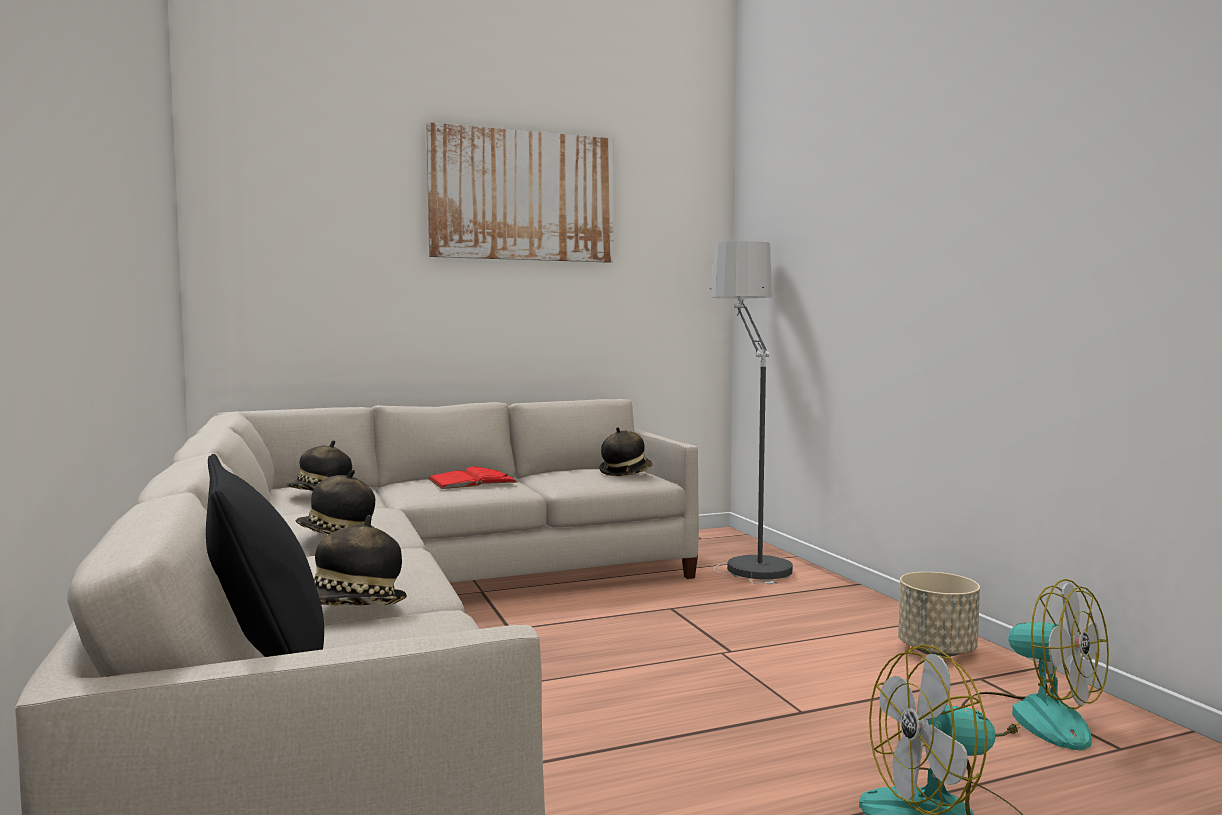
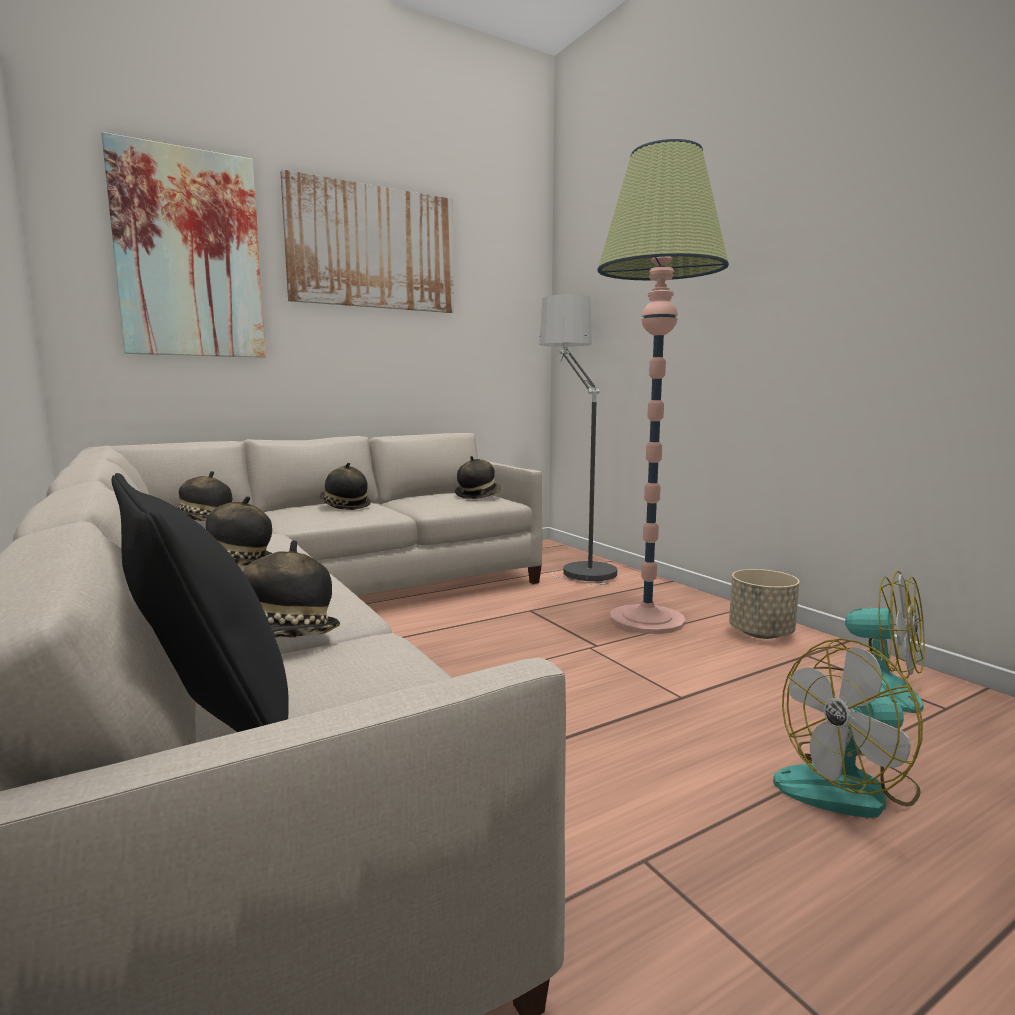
camera: 10 degrees left, 5 degrees up
(330, 214) = (189, 254): none -> picture
(472, 481) = (344, 506): red book -> hat
(804, 627) = (647, 620): none -> floor lamp

